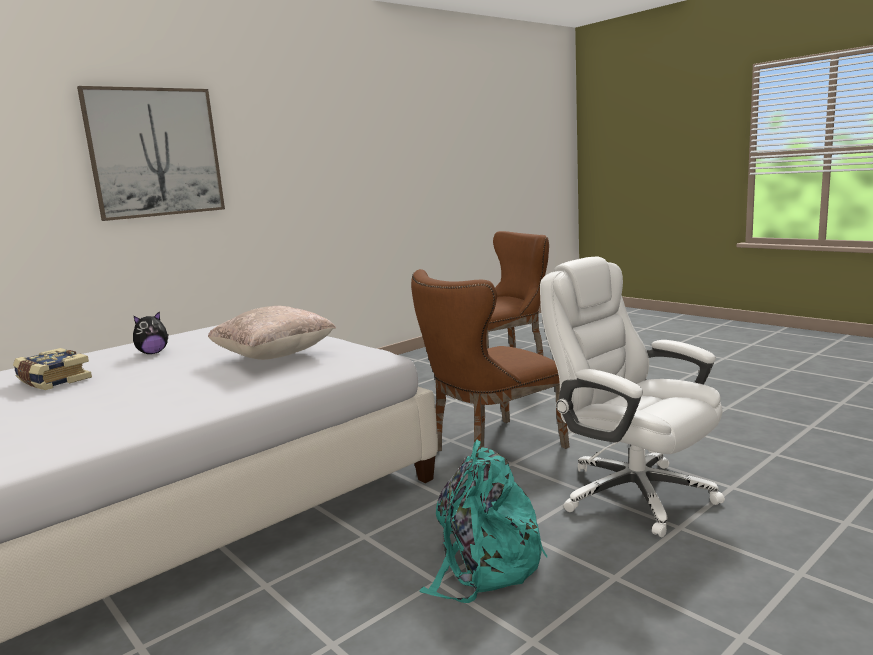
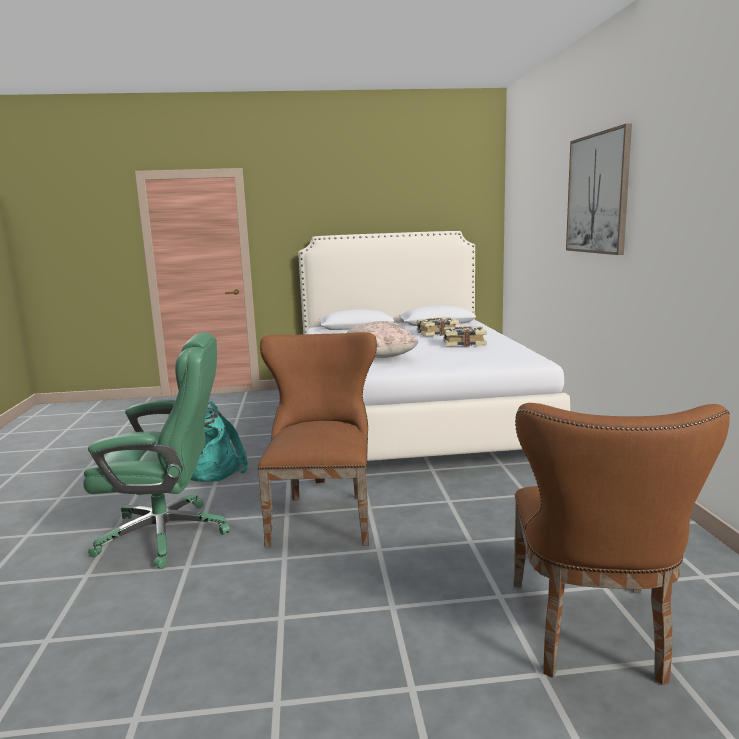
camera: 125 degrees right, 0 degrees up
(153, 353) = (464, 343): plush toy -> book
(632, 493) = (167, 534): white office chair -> green office chair

